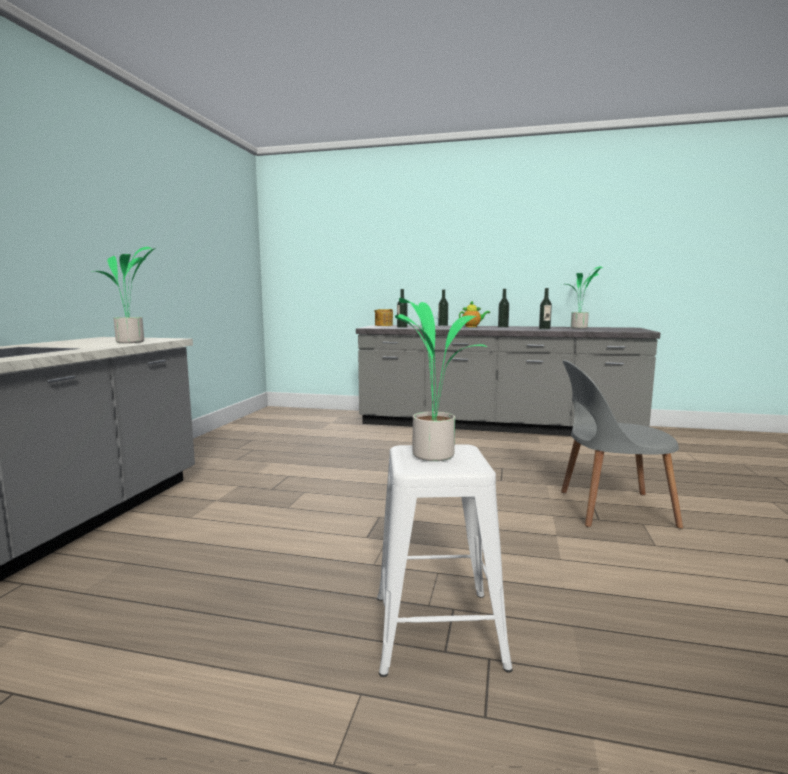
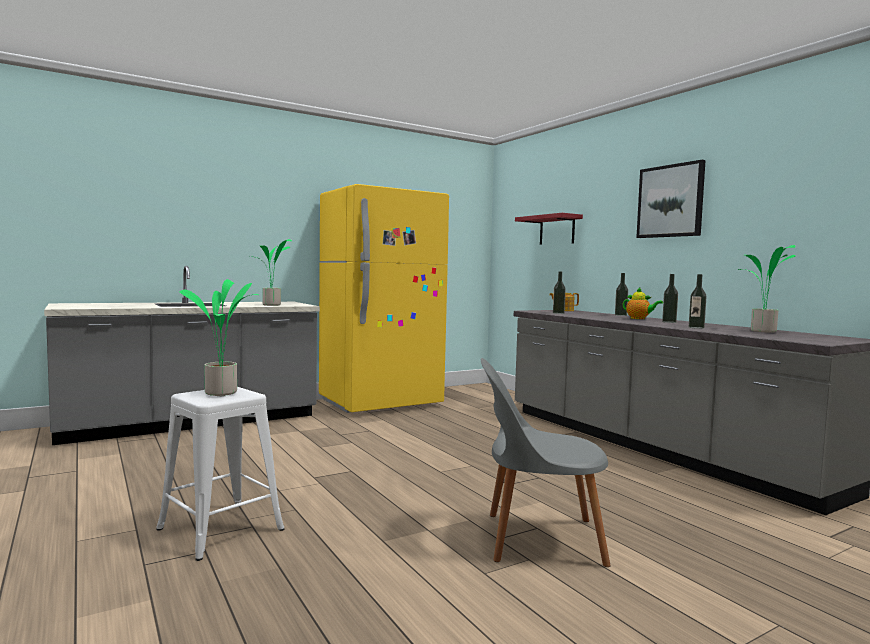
camera: 45 degrees right, 5 degrees down
(224, 447) = (380, 403): none -> yellow fridge
(354, 250) = (557, 230): none -> red shelf
(478, 229) = (670, 201): none -> picture
(610, 508) = (537, 538): grey chair -> grey chair turned 45 degrees counterclockwise

